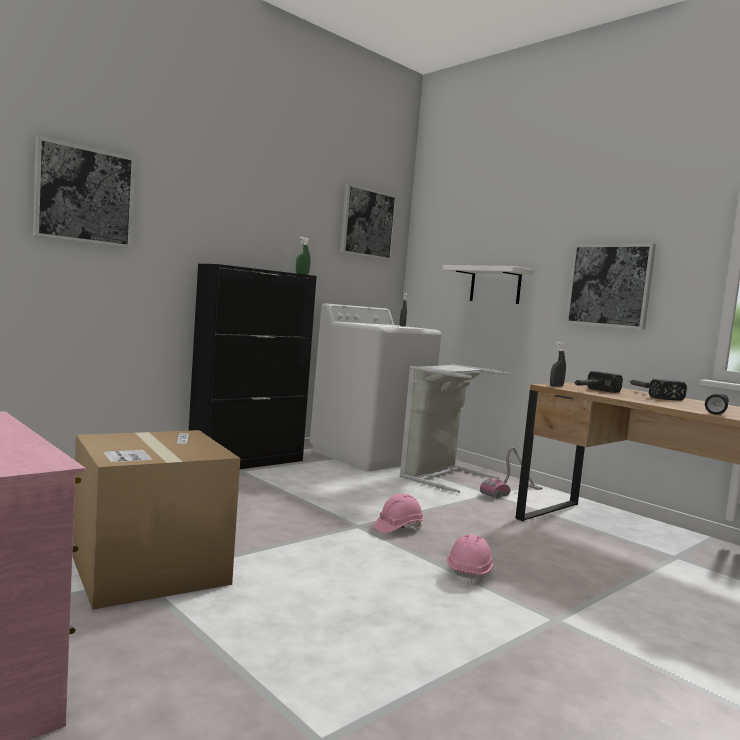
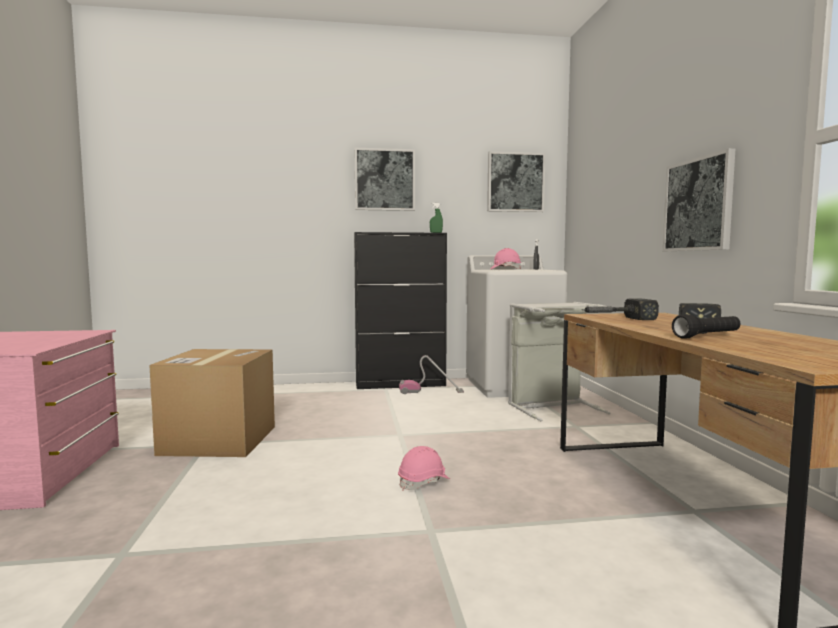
camera: 35 degrees right, 0 degrees up
(84, 195) = (271, 196): picture -> picture (384, 180)
(398, 527) = (431, 440): pink hard hat -> pink hard hat (505, 269)
(495, 285) = (617, 222): white shelf -> none
(512, 491) = (604, 426): vacuum cleaner -> vacuum cleaner (431, 391)
(556, 386) = (588, 315): grey spray bottle -> none

